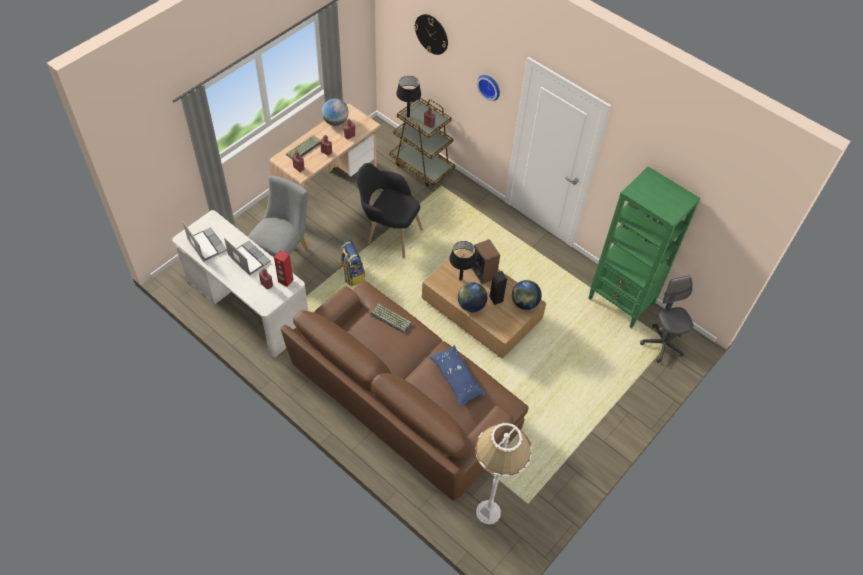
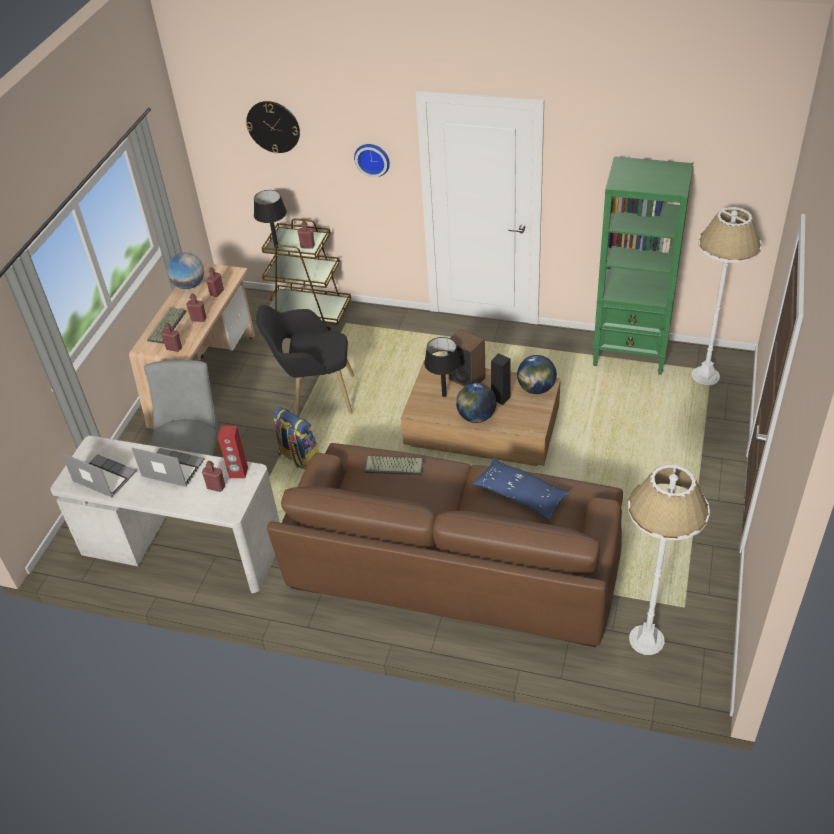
camera: 20 degrees left, 10 degrees down
(662, 344) = (705, 376): grey office chair -> white floor lamp

